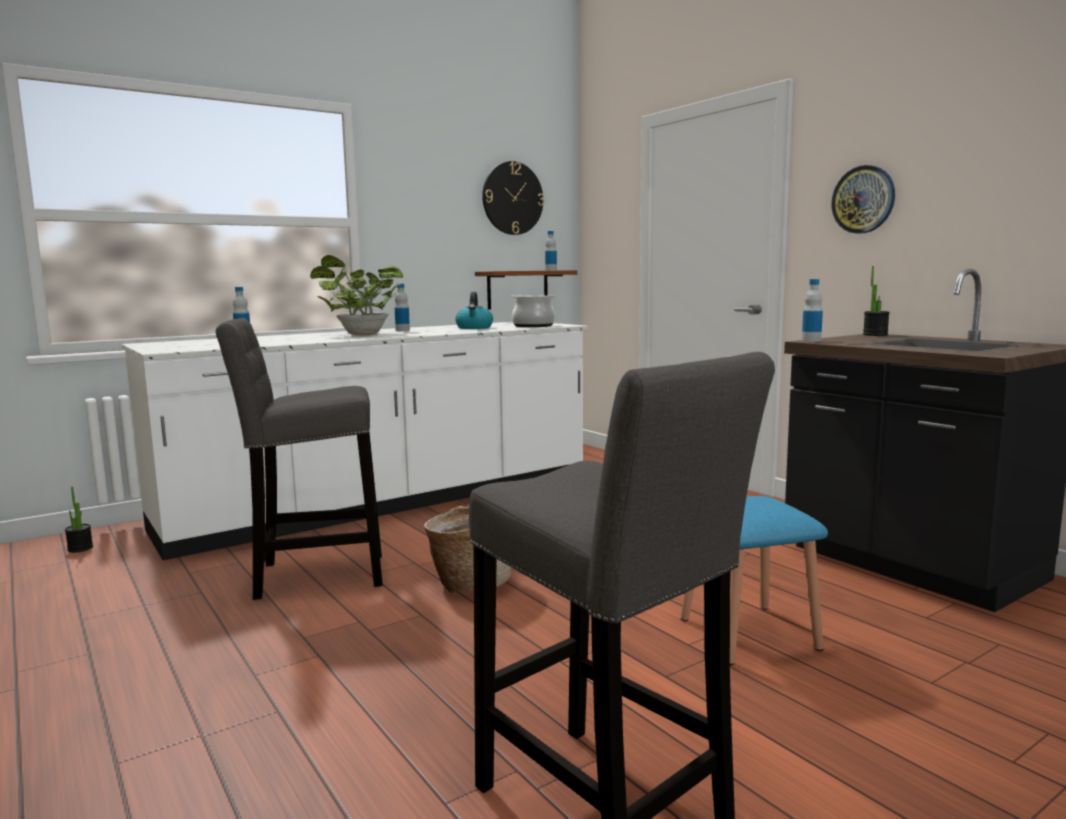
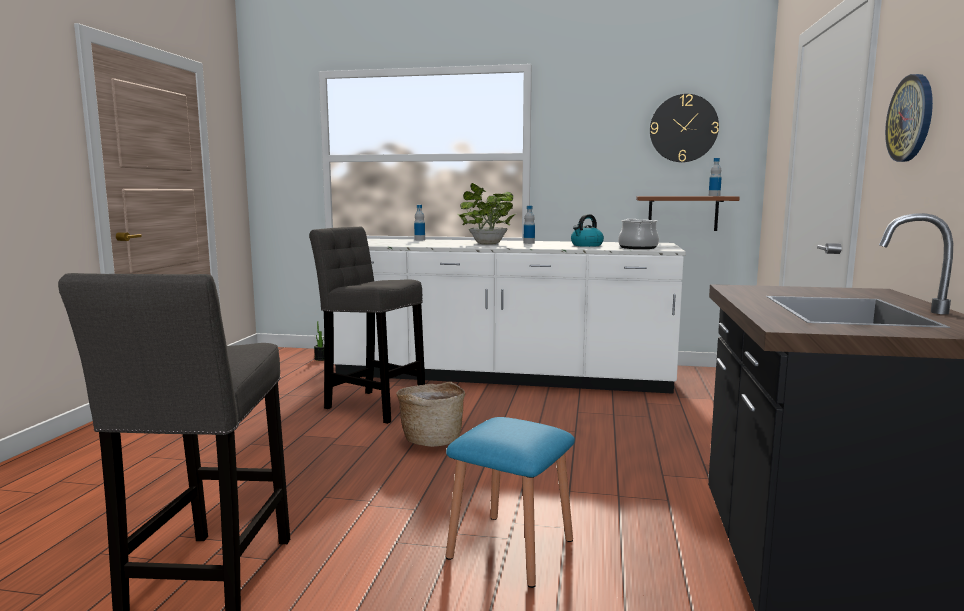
camera: 45 degrees right, 0 degrees up
(811, 340) = (738, 286): bottle -> none
(875, 335) = (870, 290): potted plant -> none

